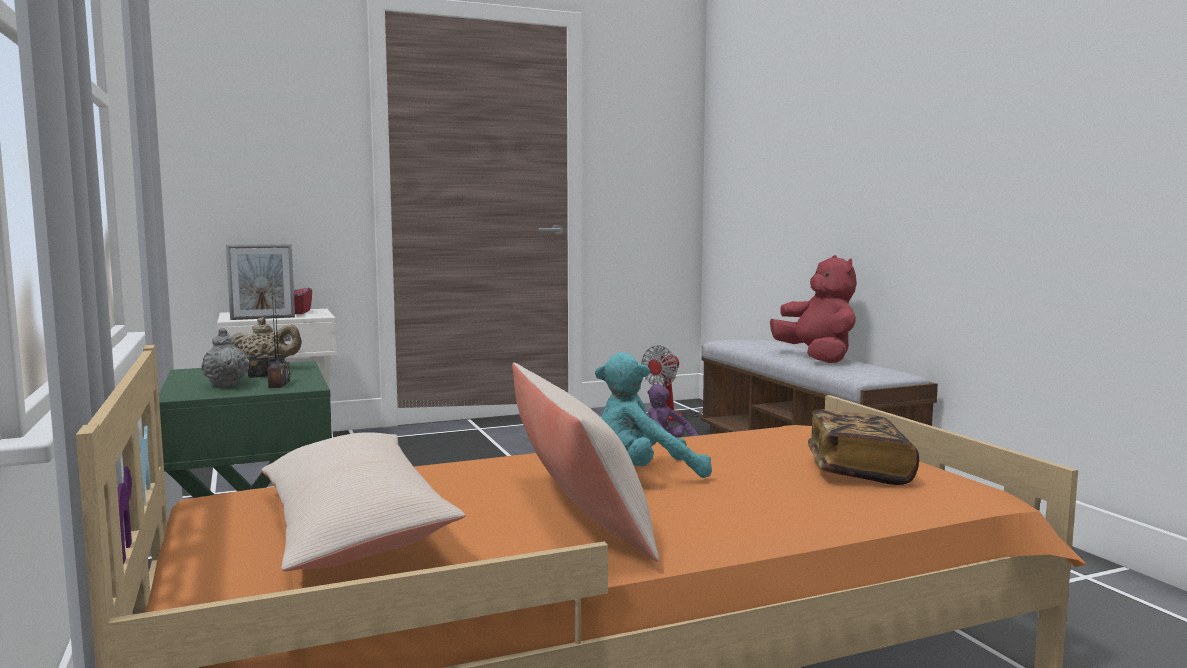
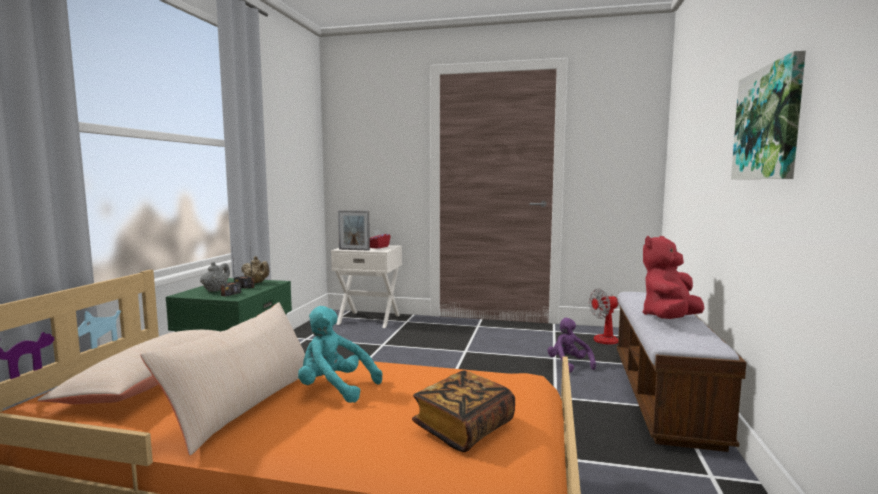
camera: 35 degrees right, 0 degrees up
(817, 358) = (669, 319): red plush toy -> red plush toy turned 150 degrees counterclockwise
(948, 122) = (769, 123): none -> picture

